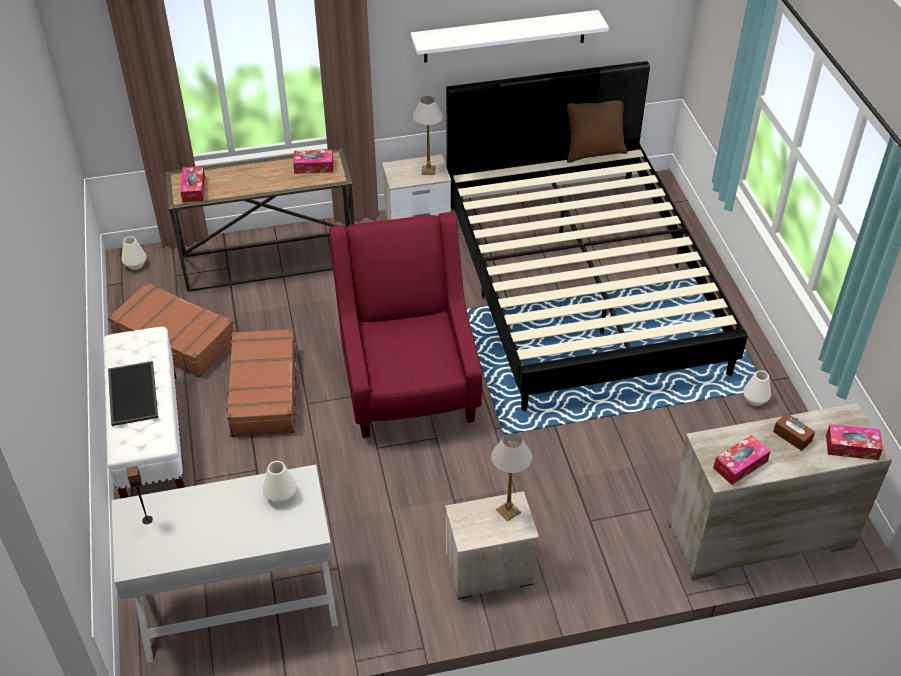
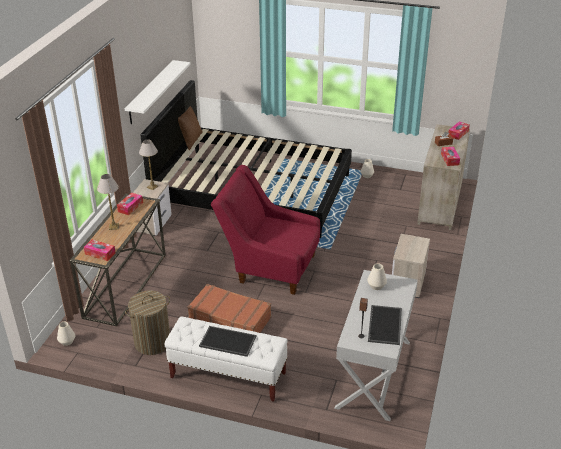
camera: 60 degrees left, 10 degrees down
(175, 338) = (152, 342): brown suitcase -> laundry basket
(187, 541) = (385, 325): none -> tray
(507, 511) = (409, 241): table lamp -> table lamp (113, 227)

